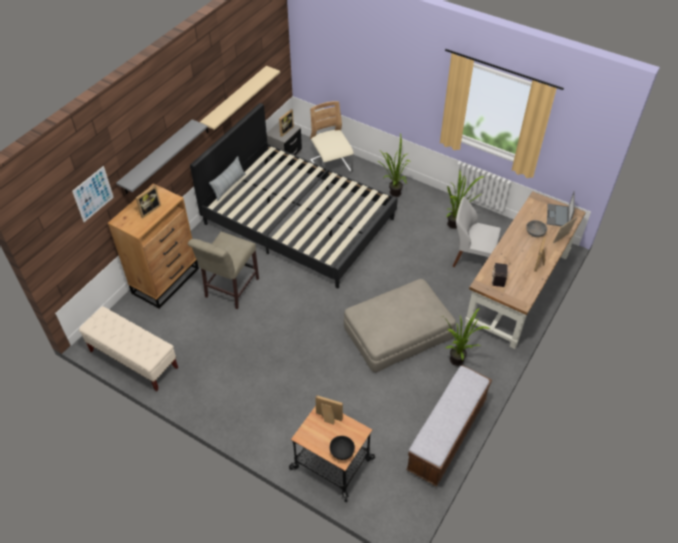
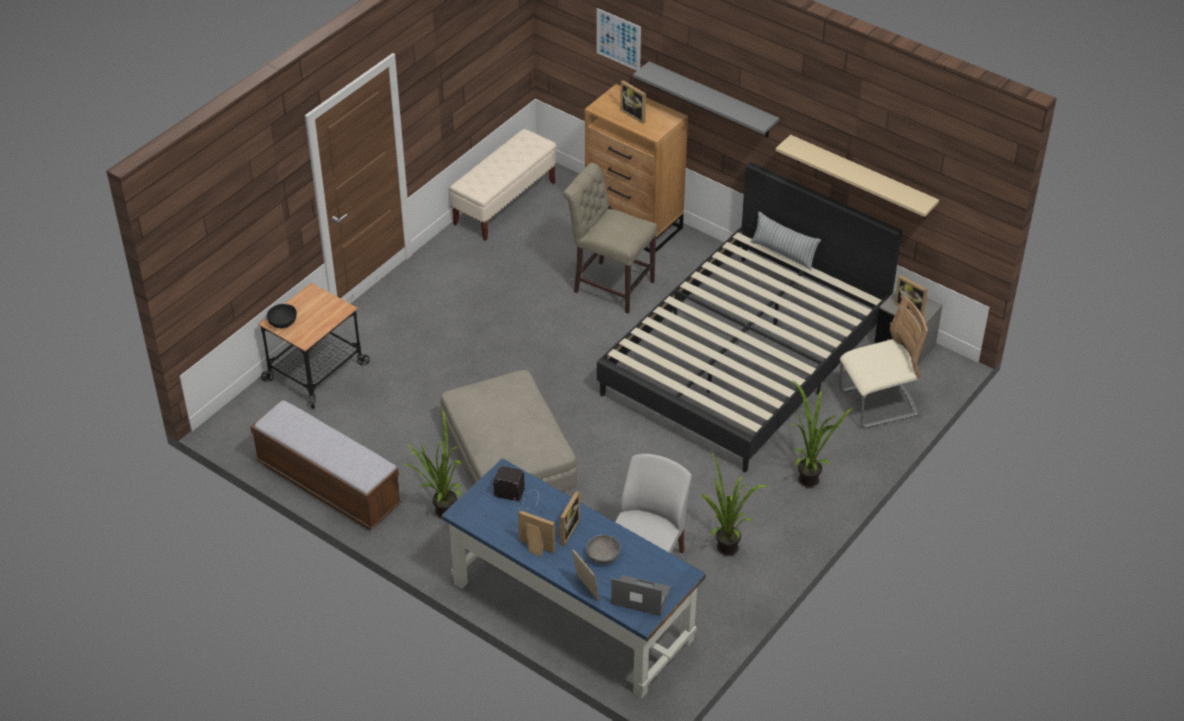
camera: 95 degrees right, 5 degrees down
(328, 418) = (330, 313): picture frame -> picture frame (566, 530)
(518, 289) = (571, 611): brown desk -> blue desk

